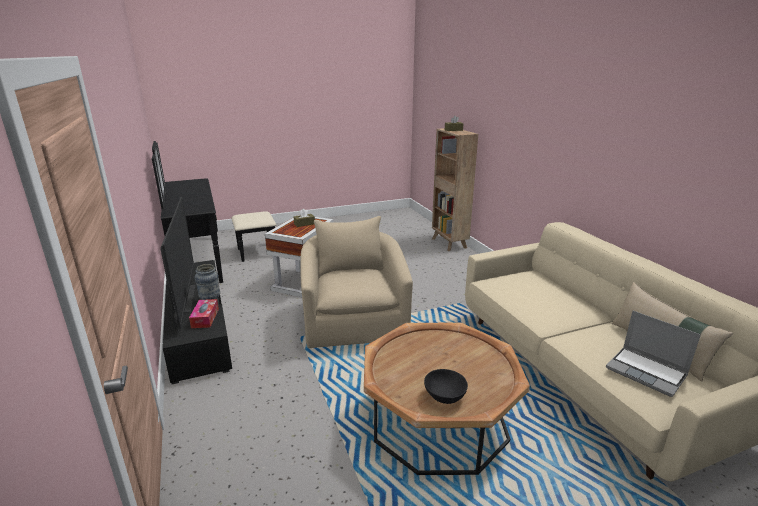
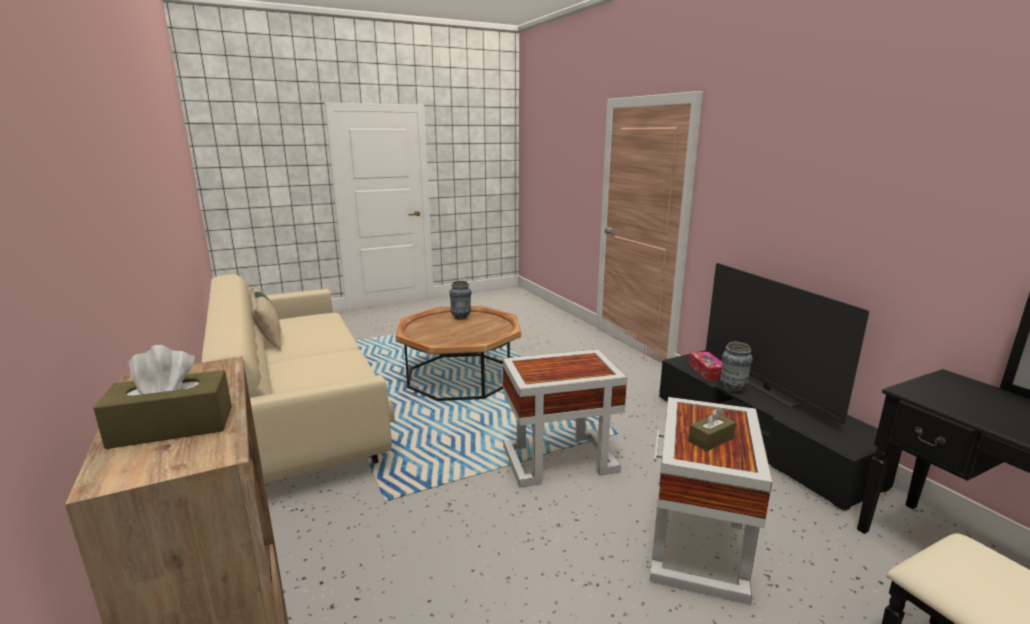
camera: 175 degrees right, 5 degrees down
(354, 320) = (558, 459): beige armchair -> white side table
(445, 396) = (461, 317): black bowl -> vase
(647, 372) = (308, 321): laptop -> none

